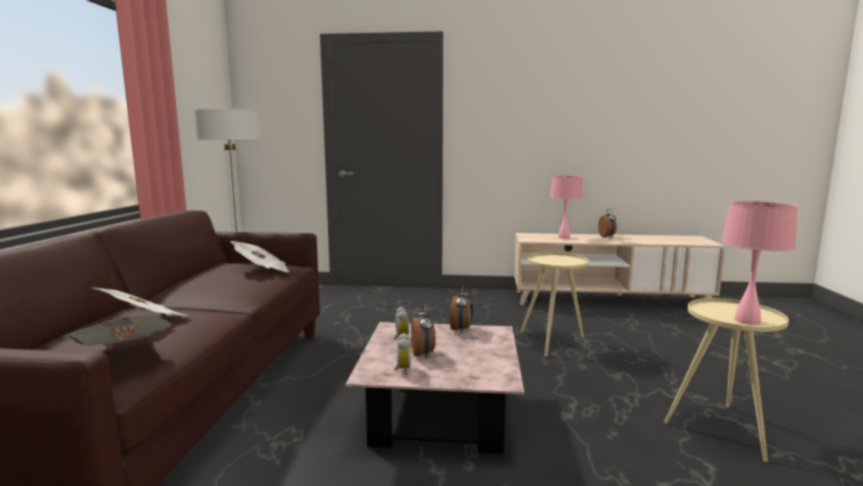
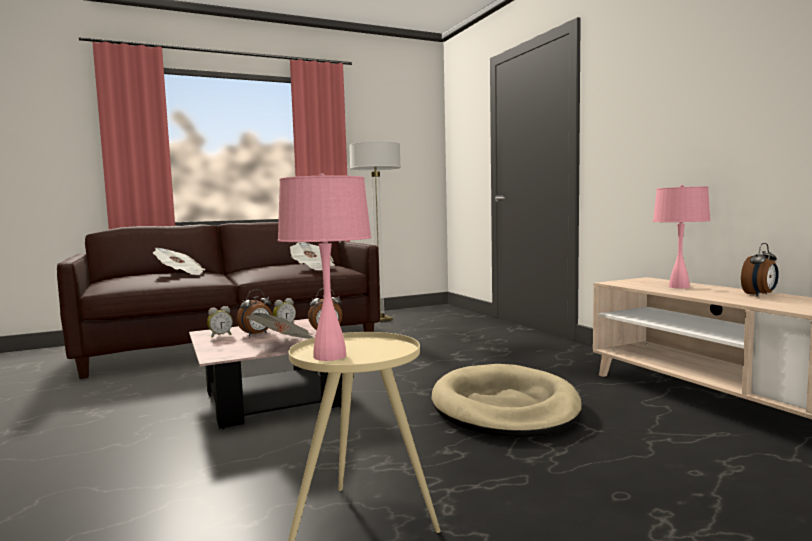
camera: 60 degrees right, 5 degrees down
(125, 355) = (125, 279): newspaper -> newspaper (284, 345)
(553, 341) = (504, 407): beige side table -> beige dog bed

